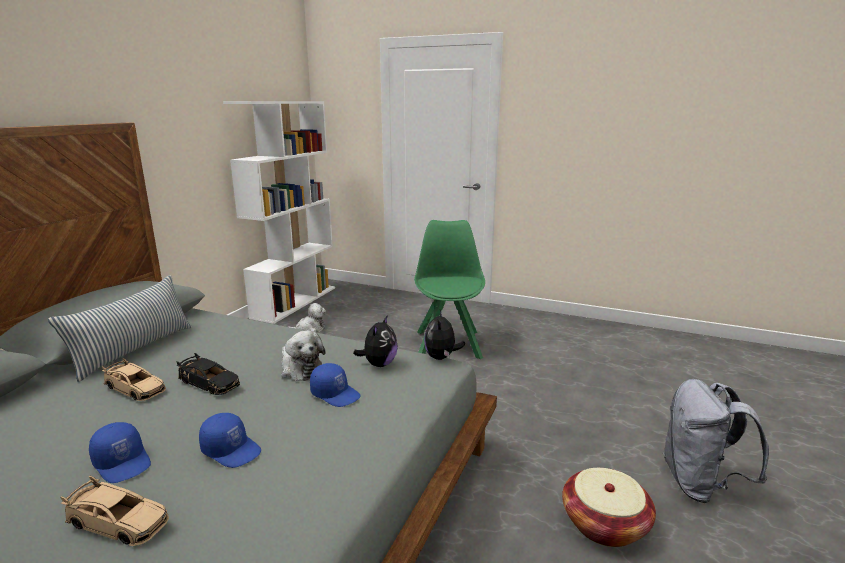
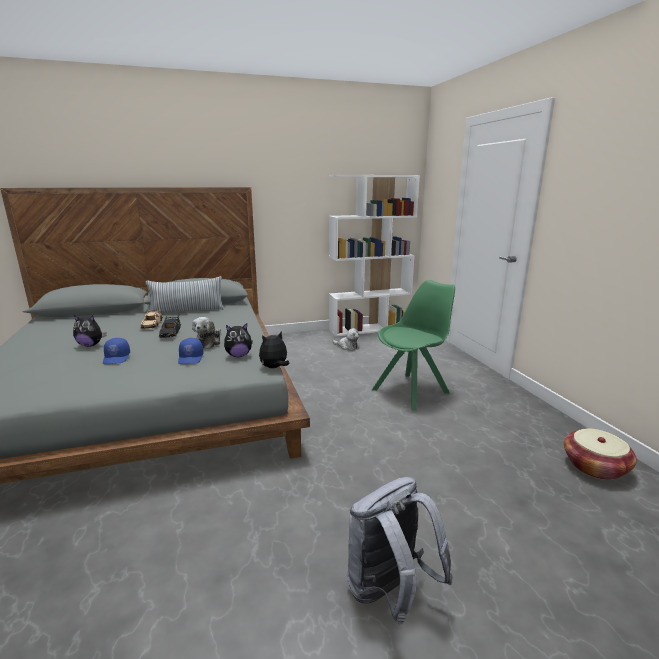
camera: 50 degrees right, 0 degrees up
(118, 522) = (48, 359): beige toy car -> none
(123, 462) = (91, 345): blue cap -> plush toy
(604, 524) = (271, 544): basket -> basket (594, 467)

